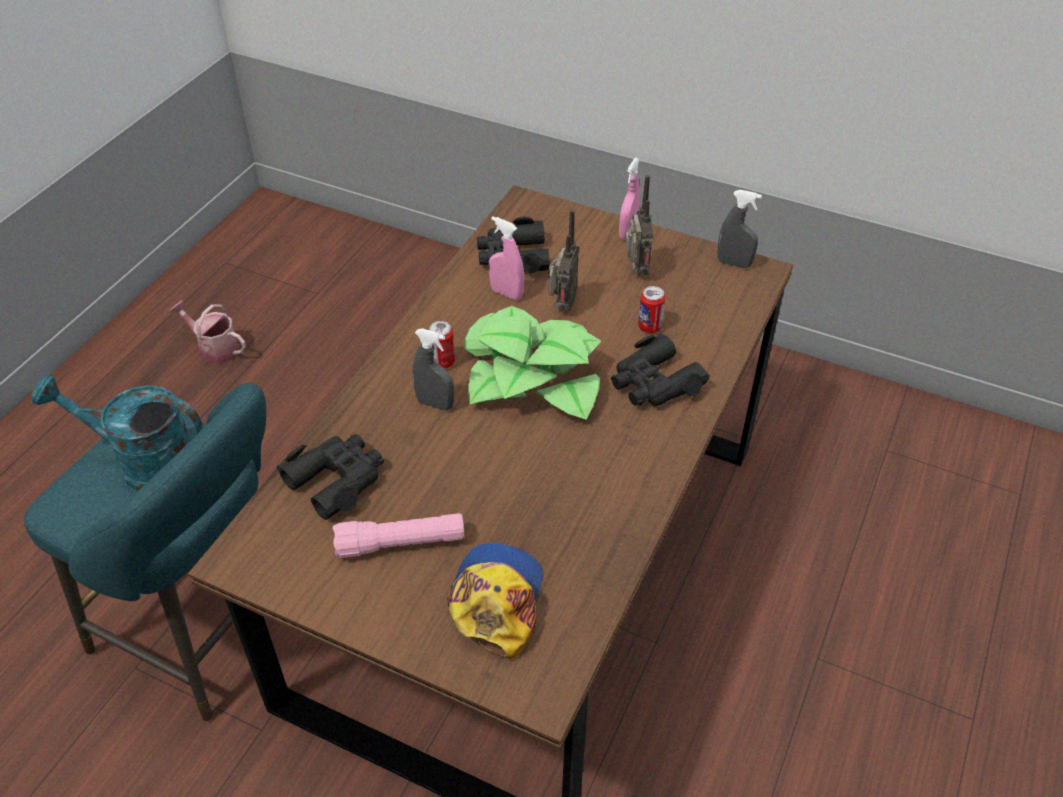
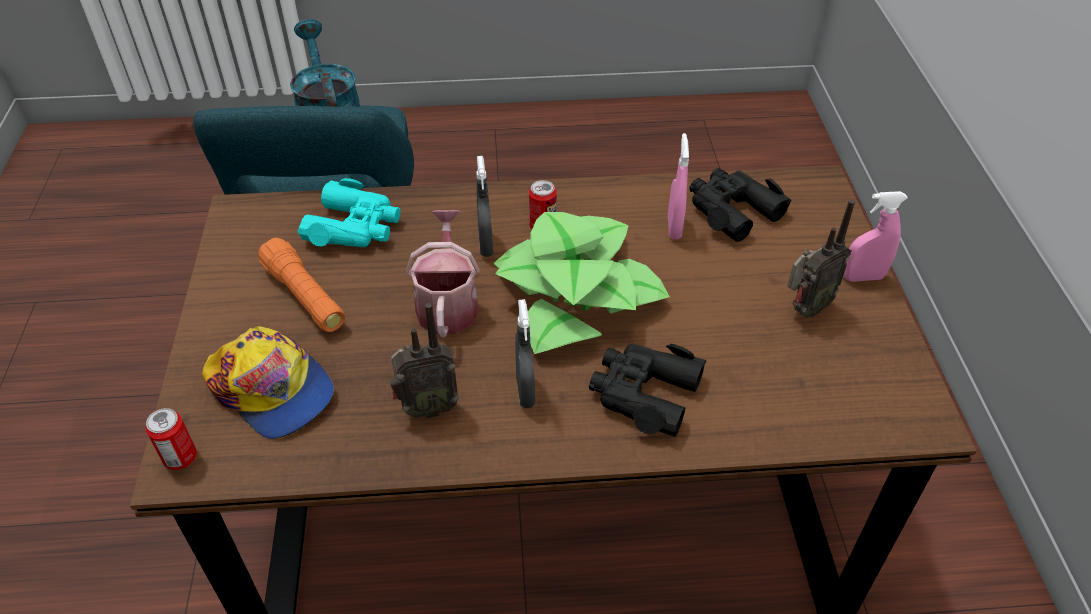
camera: 60 degrees right, 0 degrees up
(215, 348) = (610, 163): watering can -> watering can (447, 303)
(337, 479) = (354, 227): black binoculars -> turquoise binoculars
(401, 544) = (305, 297): pink flashlight -> orange flashlight
(497, 601) = (272, 389): cap -> cap turned 60 degrees clockwise
(561, 306) = (693, 274): radio -> radio (427, 407)
(649, 327) = (728, 355): can -> can (180, 458)
(734, 263) = (912, 390): grey spray bottle -> grey spray bottle (525, 392)

